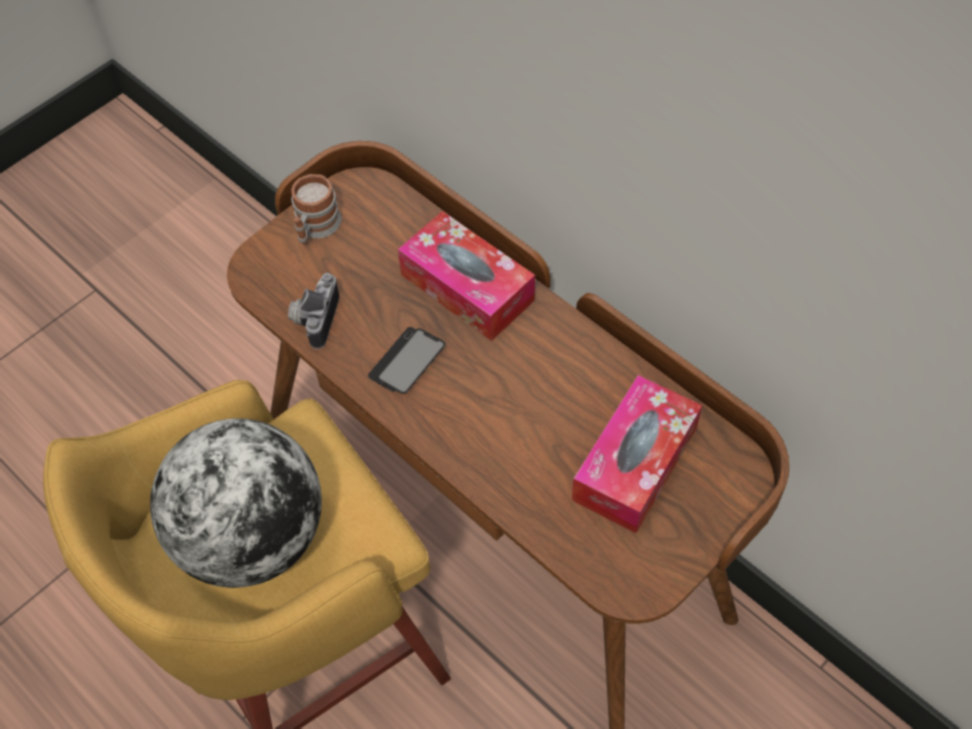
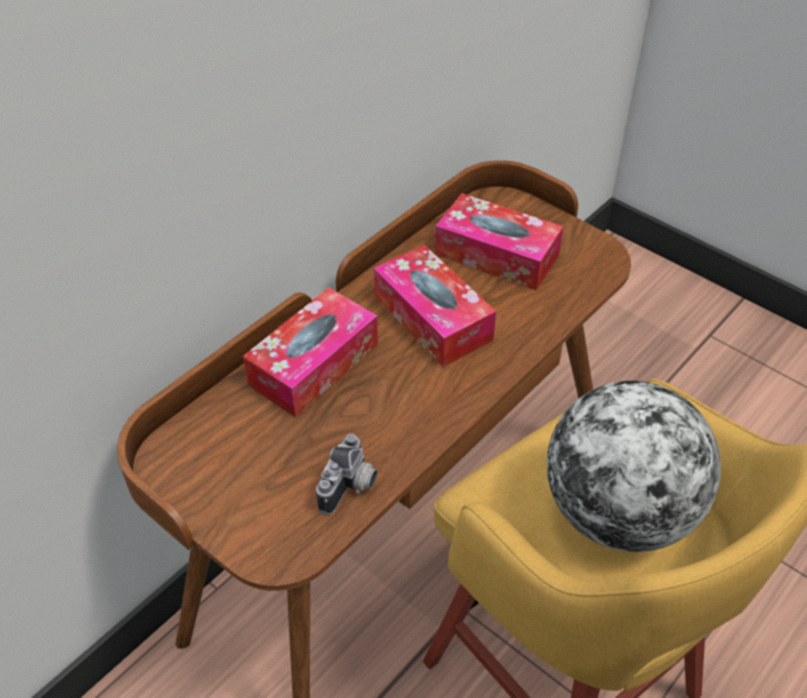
camera: 95 degrees left, 10 degrees down
(314, 318) = (351, 488): camera -> camera turned 75 degrees counterclockwise
(315, 227) = (221, 500): mug -> none
(407, 361) = (404, 405): phone -> none
(528, 391) = (432, 318): none -> tissue box

